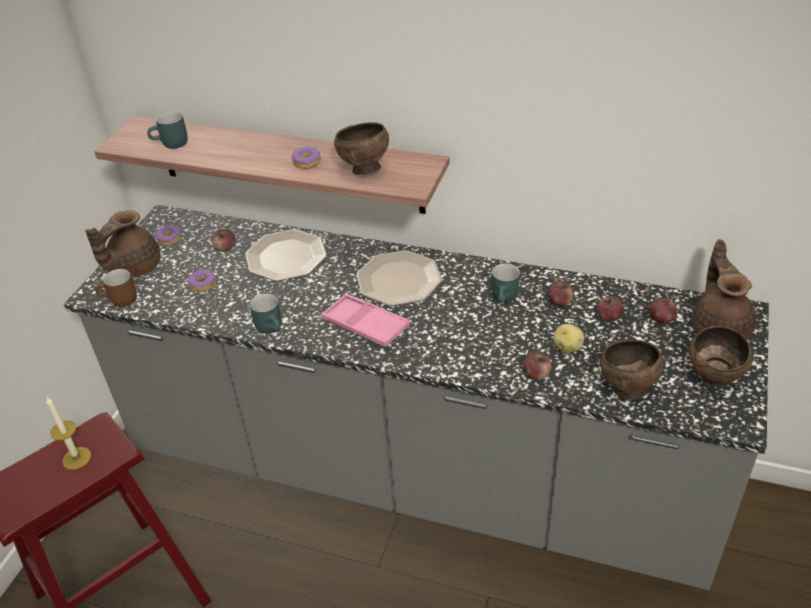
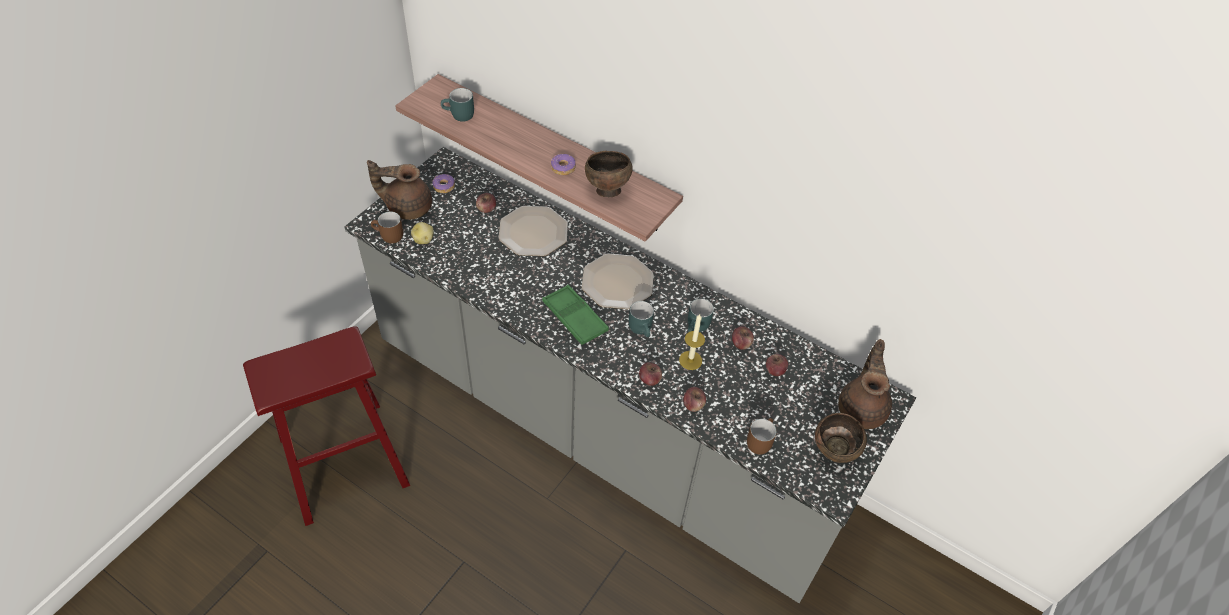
camera: 10 degrees right, 10 degrees up
(76, 458) = (325, 360): candle -> candle (690, 360)
(133, 267) = (407, 207): brown teapot -> brown teapot turned 45 degrees clockwise
(202, 285) = (458, 240): donut -> none
(272, 327) = (500, 298): turquoise mug -> turquoise mug (642, 329)
(365, 325) = (574, 318): pink tray -> green tray
(567, 347) = (729, 388): potato -> potato (424, 239)
(626, 390) = (758, 440): brown bowl -> brown mug
(661, 319) = (817, 385): apple -> apple (649, 379)

